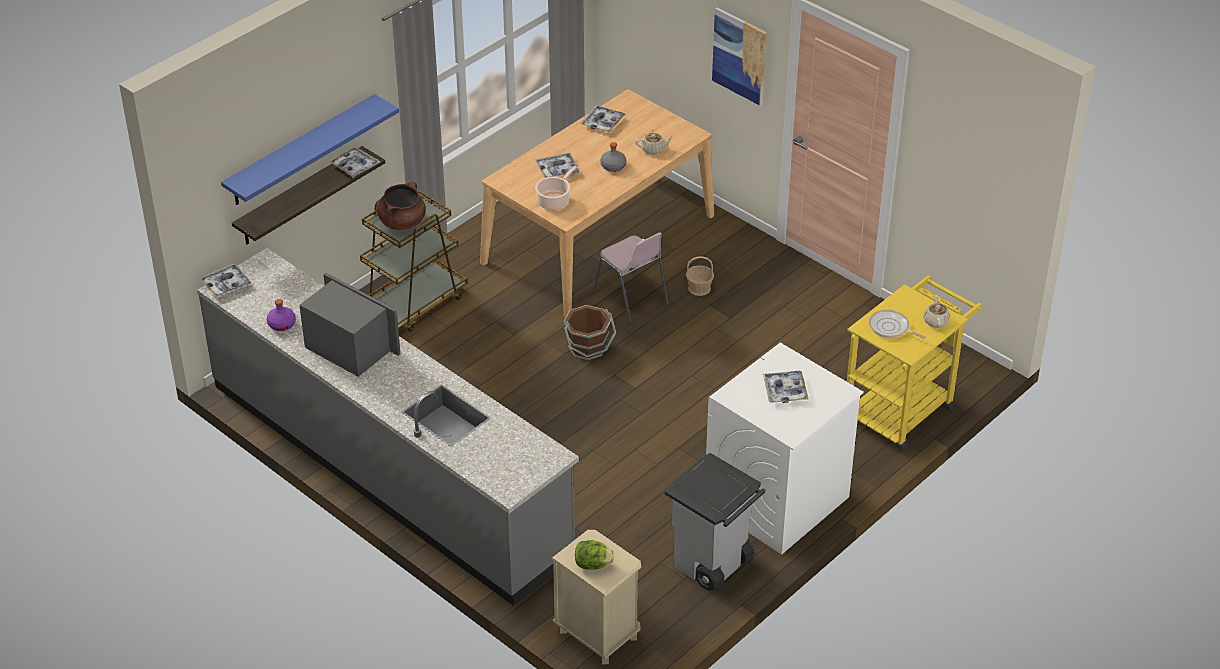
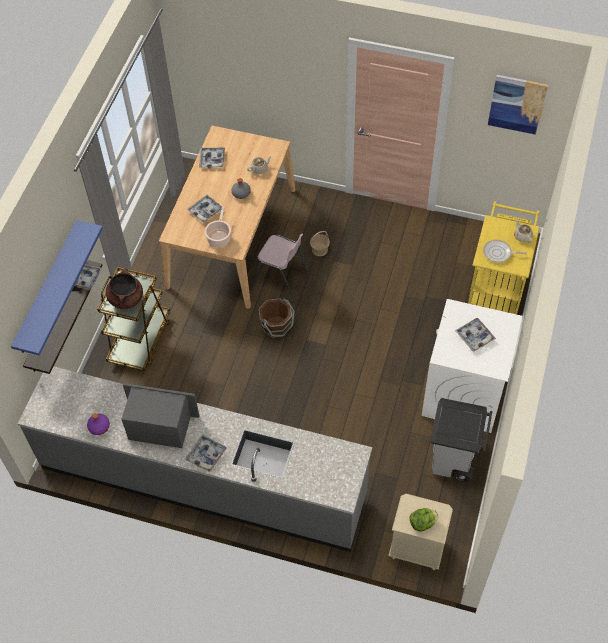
camera: 25 degrees left, 15 degrees up
(226, 284) = (36, 409): tray -> tray (206, 455)
(740, 56) = (303, 86): picture -> picture (517, 104)

